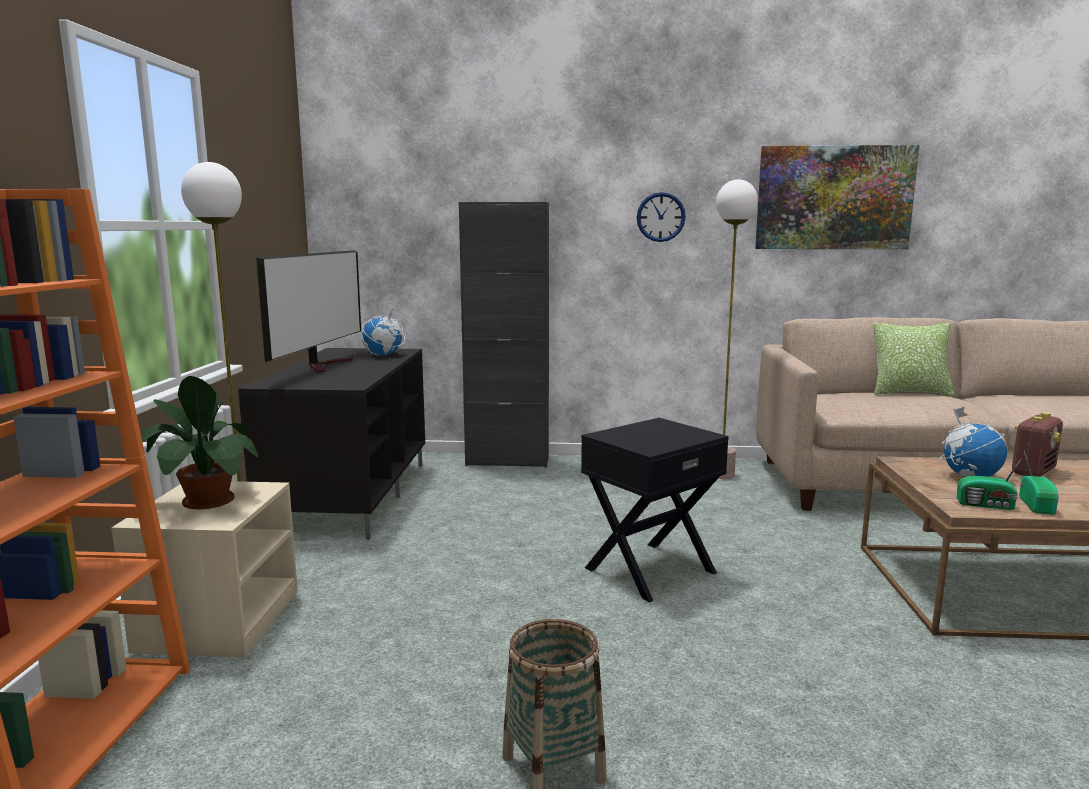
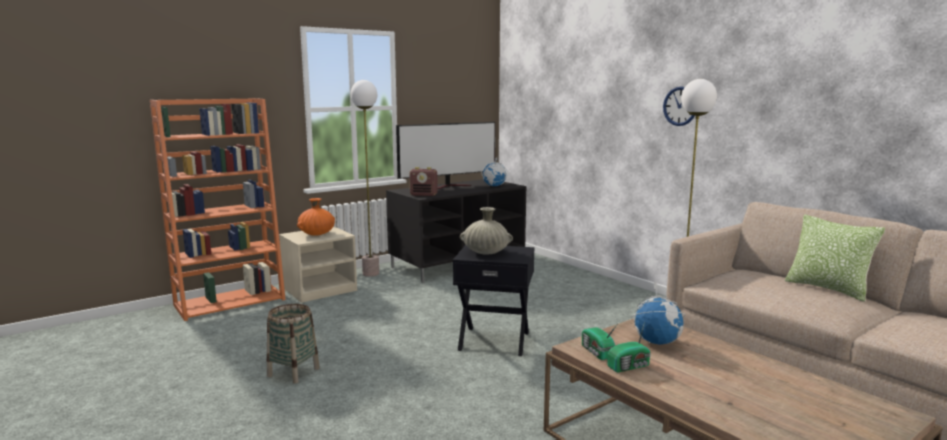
camera: 50 degrees right, 0 degrees up
(205, 502) = (316, 234): potted plant -> orange vase
(507, 461) = (569, 271): black cabinet -> none
(647, 437) = (486, 252): none -> beige vase
(834, 198) = (823, 93): picture -> none
(1033, 471) = (724, 359): radio -> radio (424, 195)

